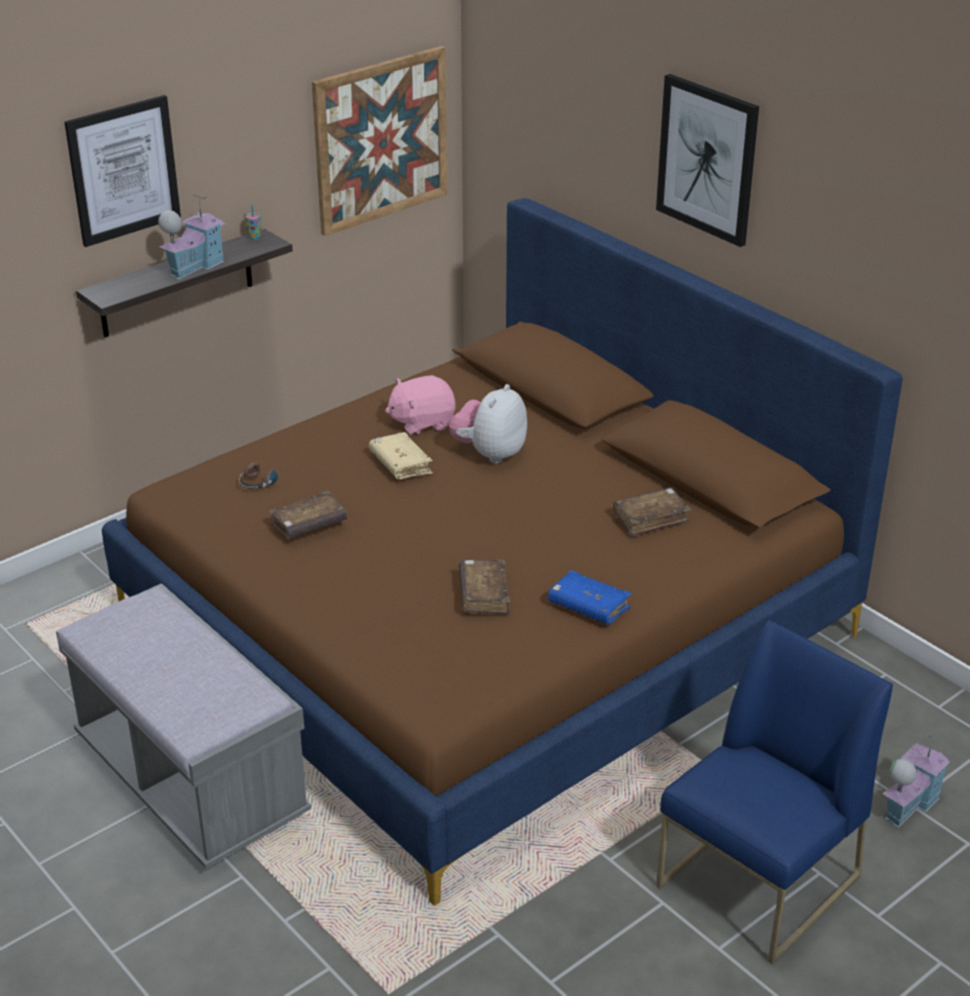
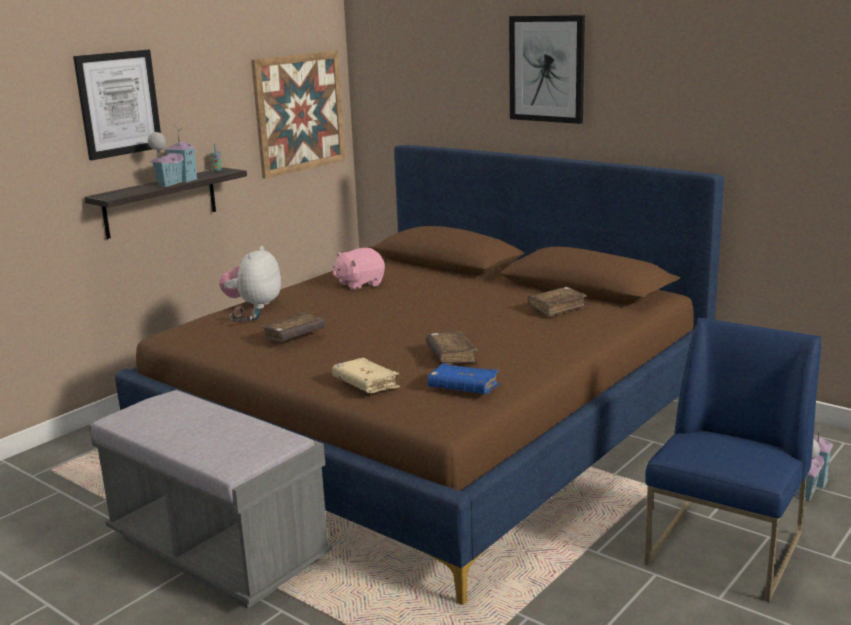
camera: 10 degrees left, 15 degrees down
(400, 464) = (353, 302): beige book -> beige book (365, 384)
(490, 453) = (418, 292): plush toy -> plush toy (254, 305)
(588, 607) = (537, 353): blue book -> blue book (463, 388)

